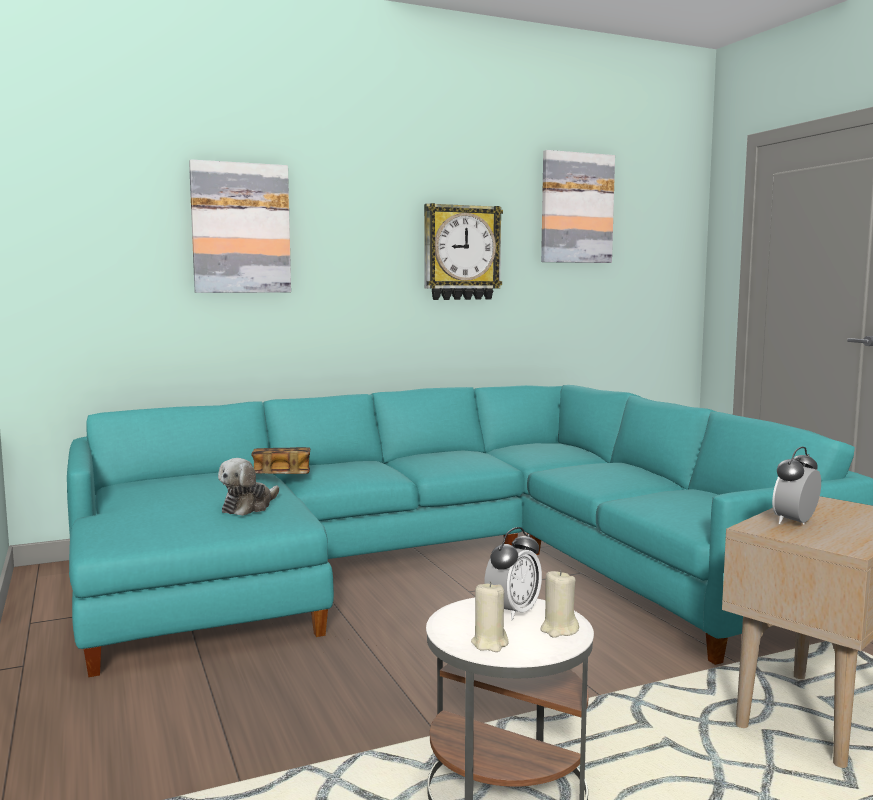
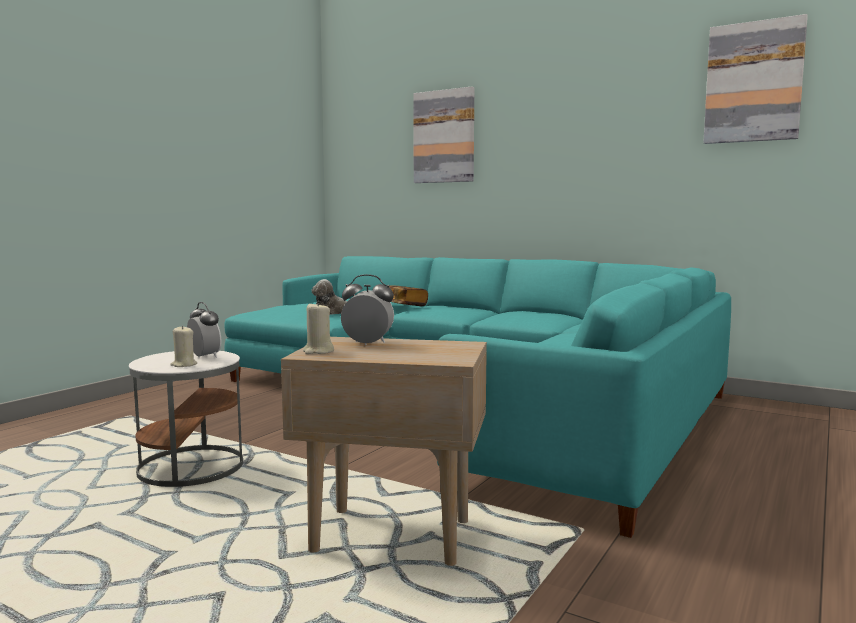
camera: 55 degrees right, 0 degrees up
(461, 253) = (615, 141): wall clock -> none
(490, 643) = (152, 359): beige candle -> beige candle (318, 351)
(513, 612) = (205, 357): alarm clock -> alarm clock turned 135 degrees counterclockwise

